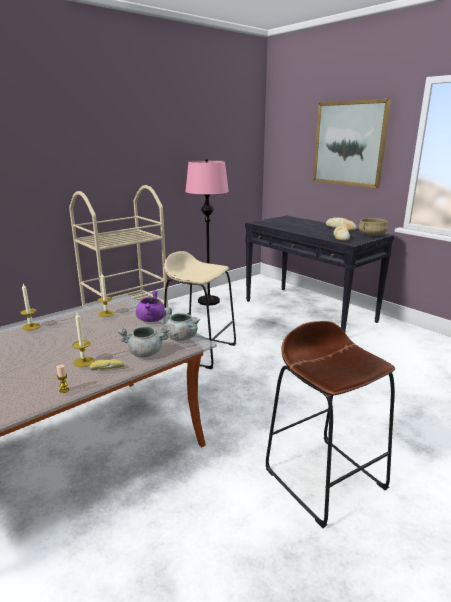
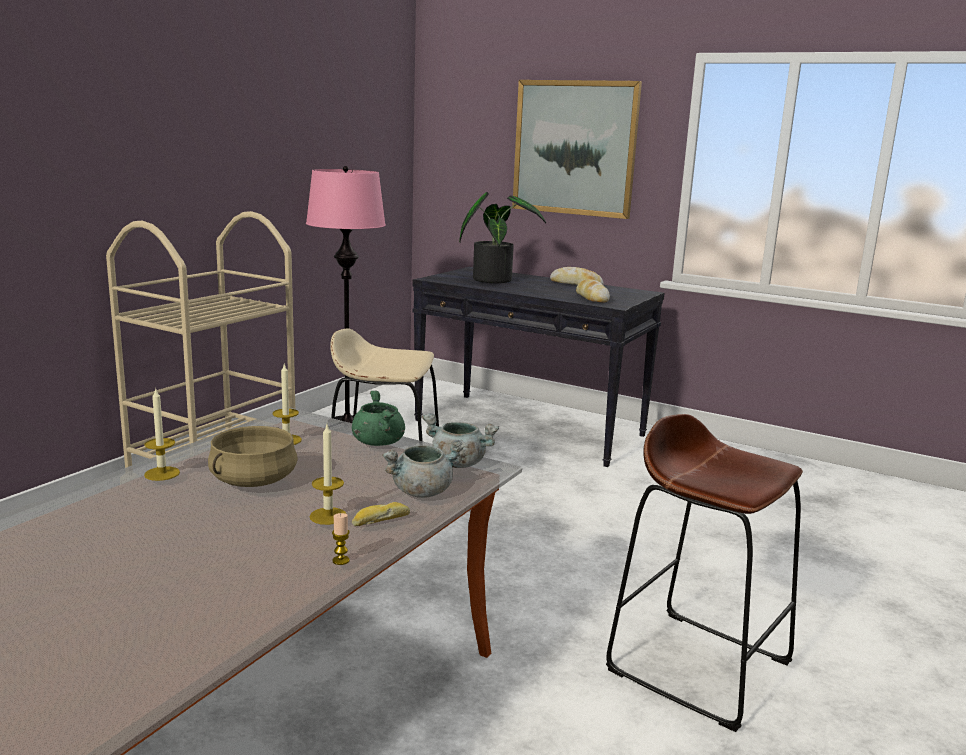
camera: 20 degrees left, 5 degrees down
(151, 319) = (378, 442): purple cooking pot -> green cooking pot
(292, 224) = (495, 279): none -> potted plant
(371, 234) = (632, 292): beige cooking pot -> beige cooking pot (253, 480)

